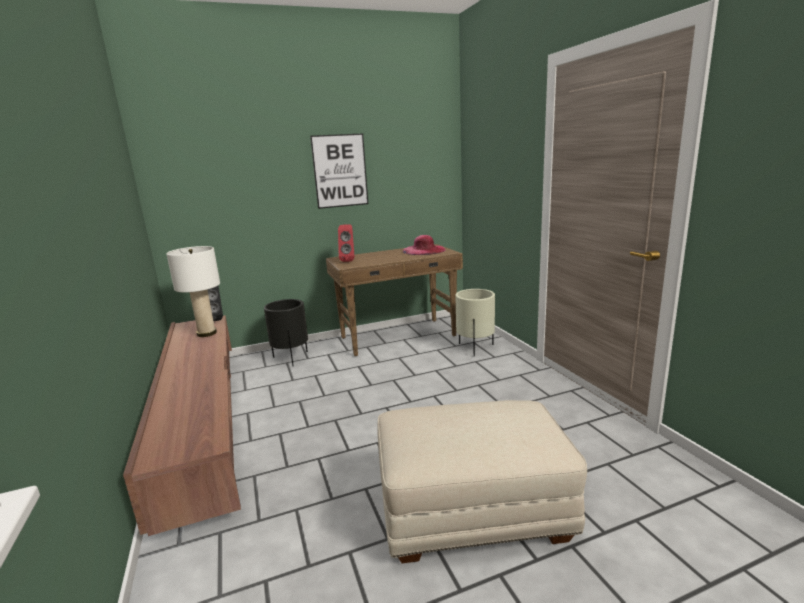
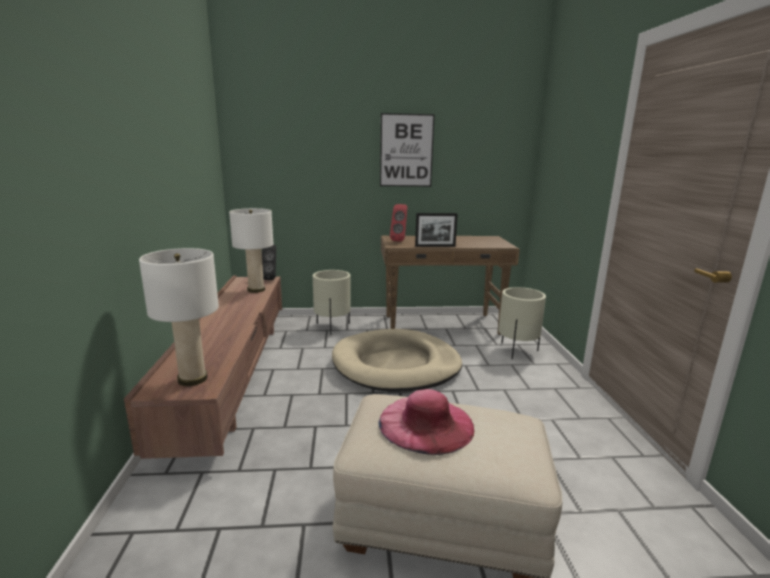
camera: 15 degrees right, 0 degrees up
(191, 437) = (193, 379): none -> white table lamp
(291, 358) = (332, 327): black planter -> beige planter
(372, 383) = (396, 365): none -> beige dog bed
(385, 261) = (435, 246): none -> picture frame
(424, 250) = (481, 240): pink hat -> pink hat (426, 423)

